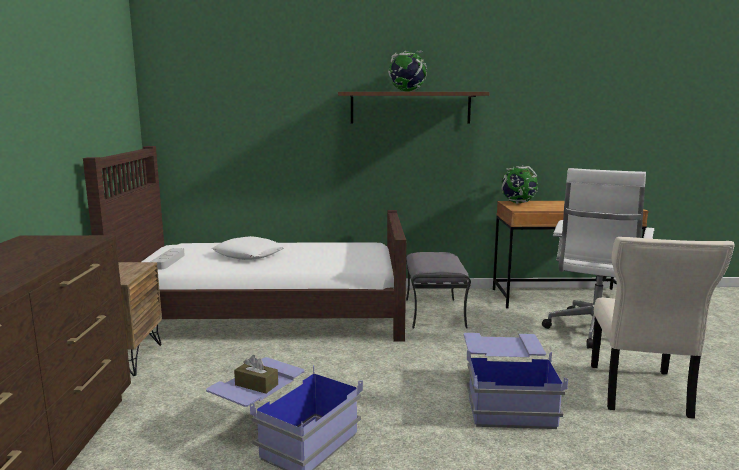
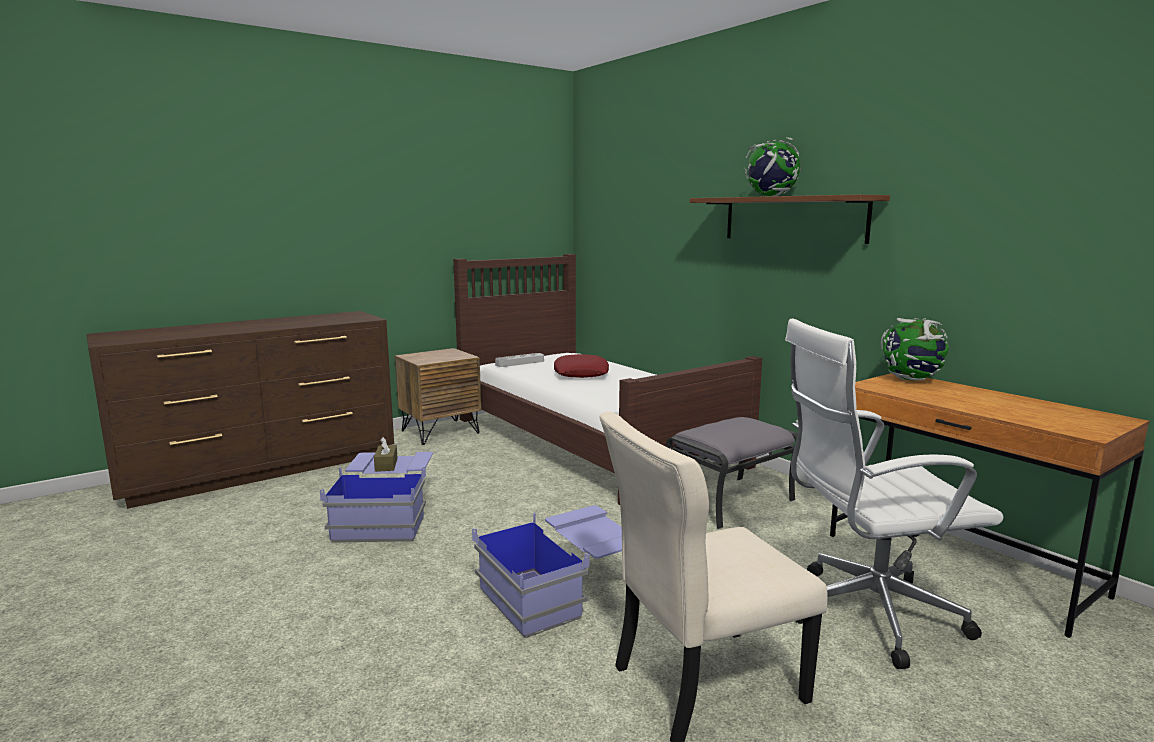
camera: 55 degrees right, 0 degrees up
(249, 254) = (581, 373): white pillow -> red pillow

